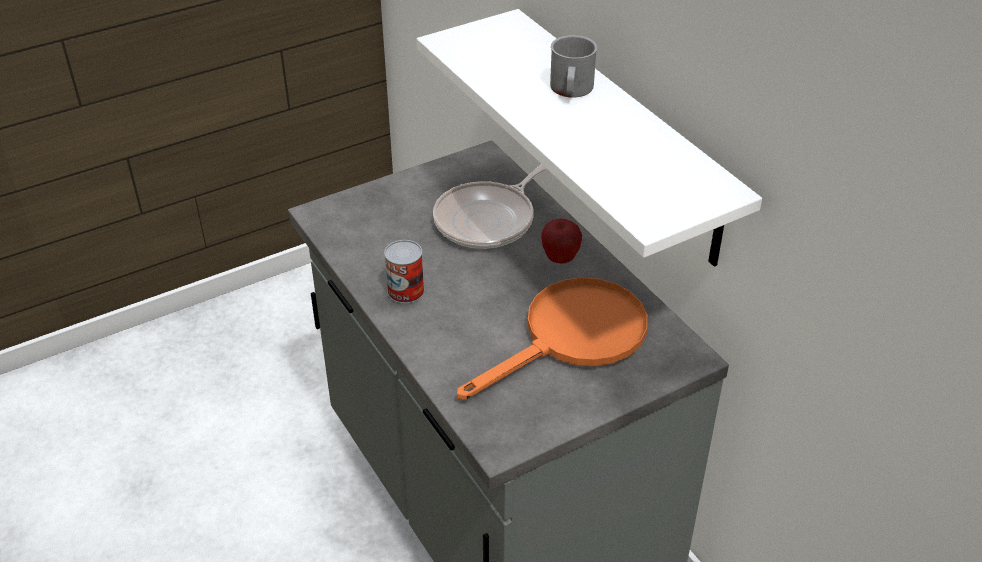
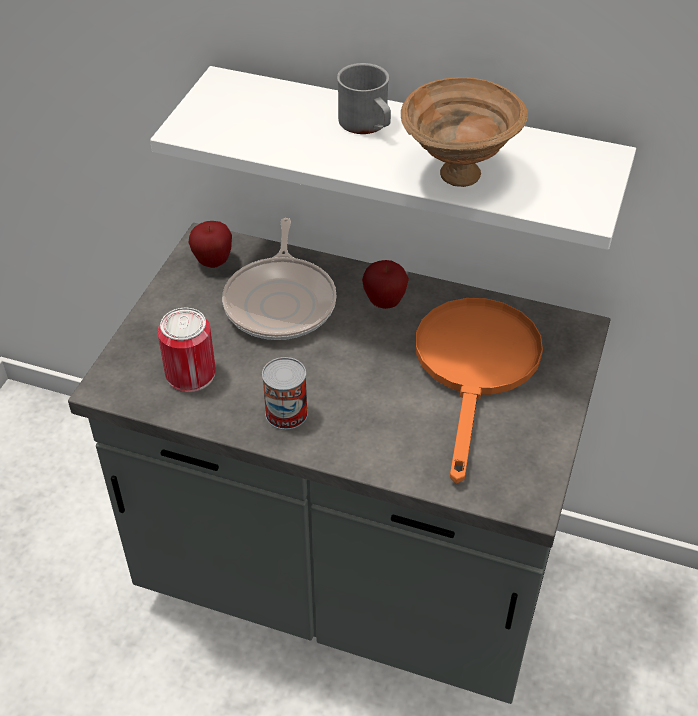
camera: 40 degrees left, 5 degrees up
(375, 233) = (190, 374): none -> can
(473, 172) = (213, 262): none -> apple
(587, 152) = (458, 176): none -> brown bowl

